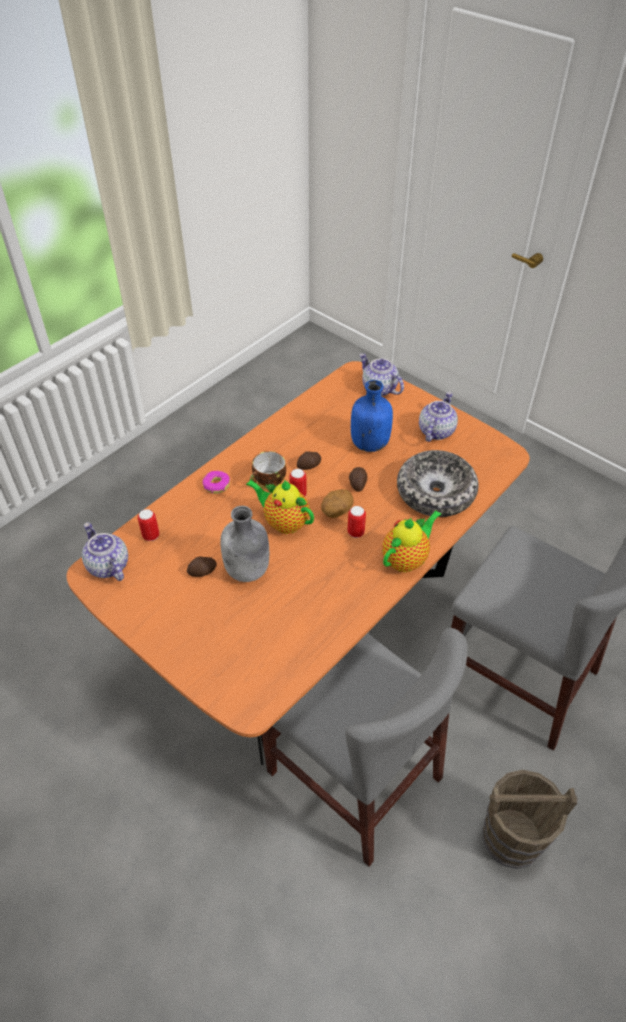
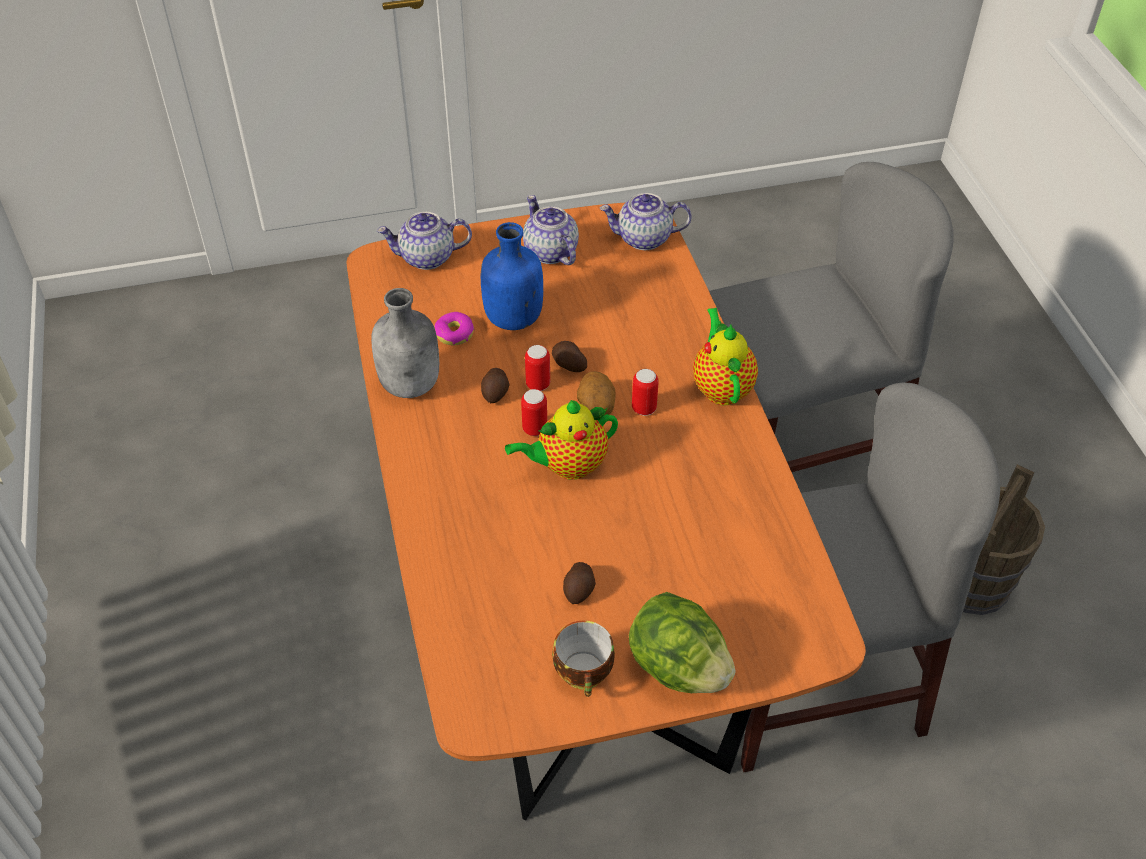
camera: 55 degrees left, 0 degrees up
(107, 566) = (477, 692): teapot -> teapot (643, 239)
(151, 536) = (466, 617): can -> can (538, 384)
(181, 643) = (678, 667): none -> lettuce
(216, 485) = (439, 501): donut -> donut (454, 334)
(248, 571) = (616, 541): grey bottle -> grey bottle (411, 384)
(269, 482) = (485, 445): cup -> cup (585, 674)
(435, 492) = (645, 307): bowl -> none

